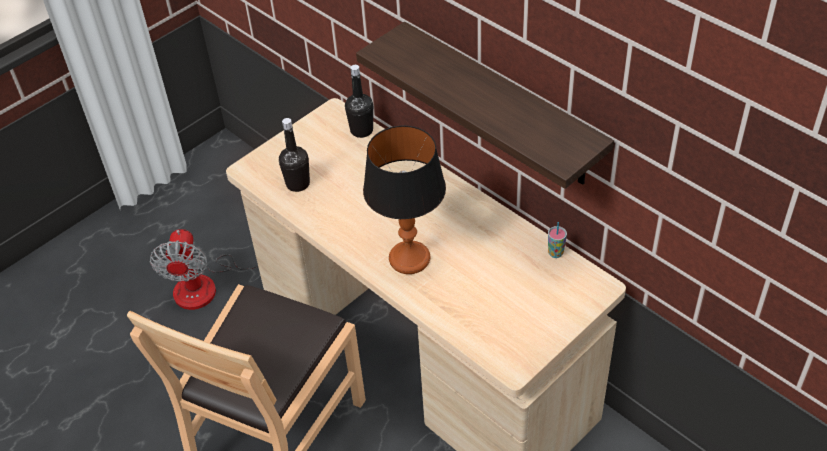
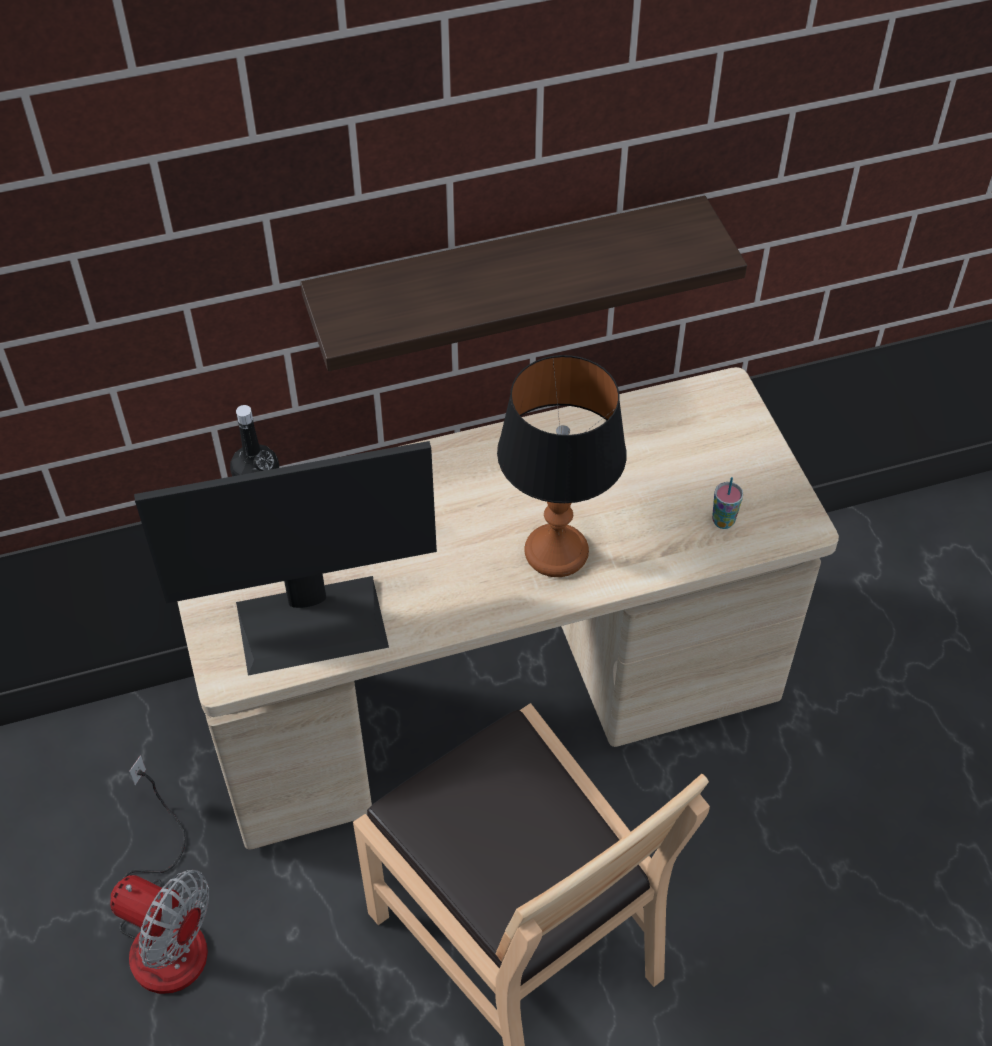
camera: 65 degrees left, 5 degrees up
(298, 184) = (312, 622): black bottle -> monitor
(555, 253) = (647, 403): cup -> cup (723, 521)

